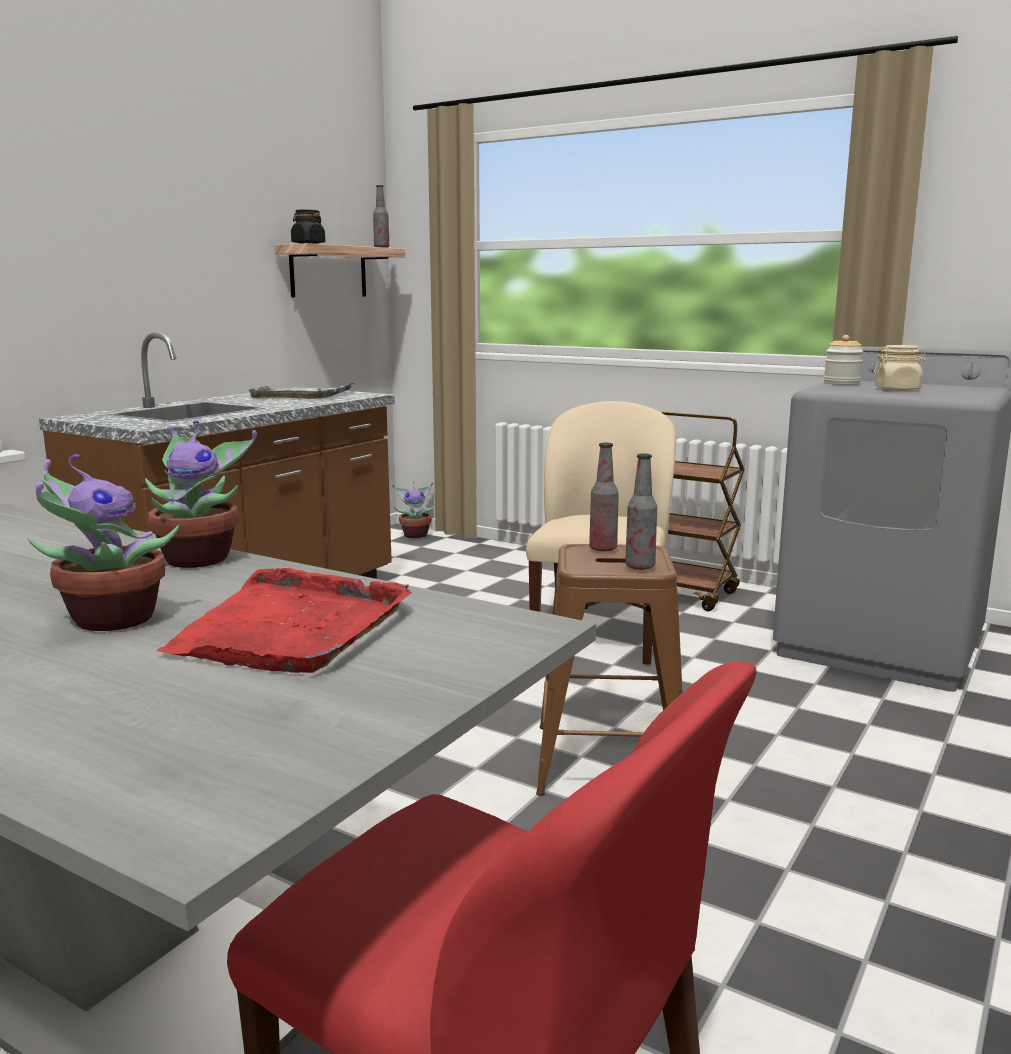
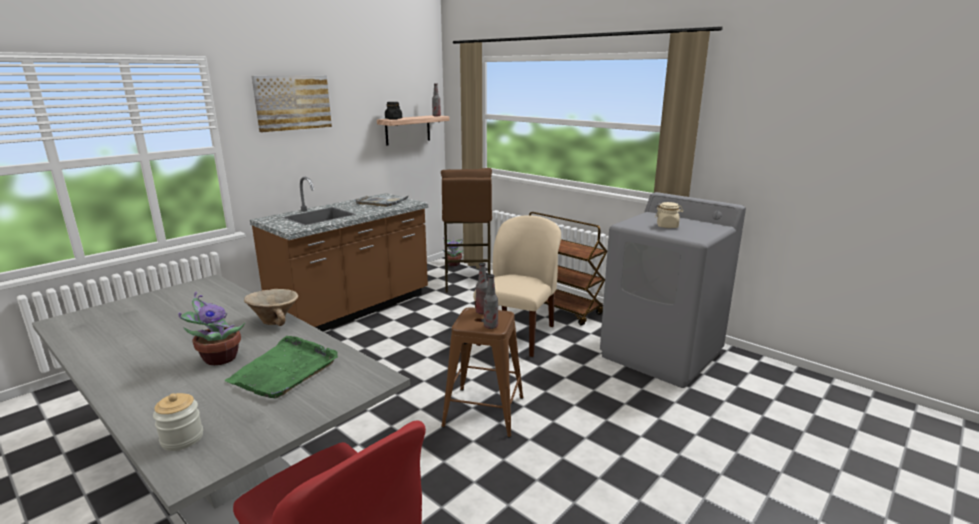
camera: 10 degrees right, 5 degrees up
(120, 189) = (292, 102): none -> picture
(201, 559) = (275, 321): potted plant -> beige bowl
(292, 628) = (285, 370): red tray -> green tray
(456, 559) = (467, 281): none -> brown stool
(841, 383) = (645, 217): jar -> jar (182, 439)

